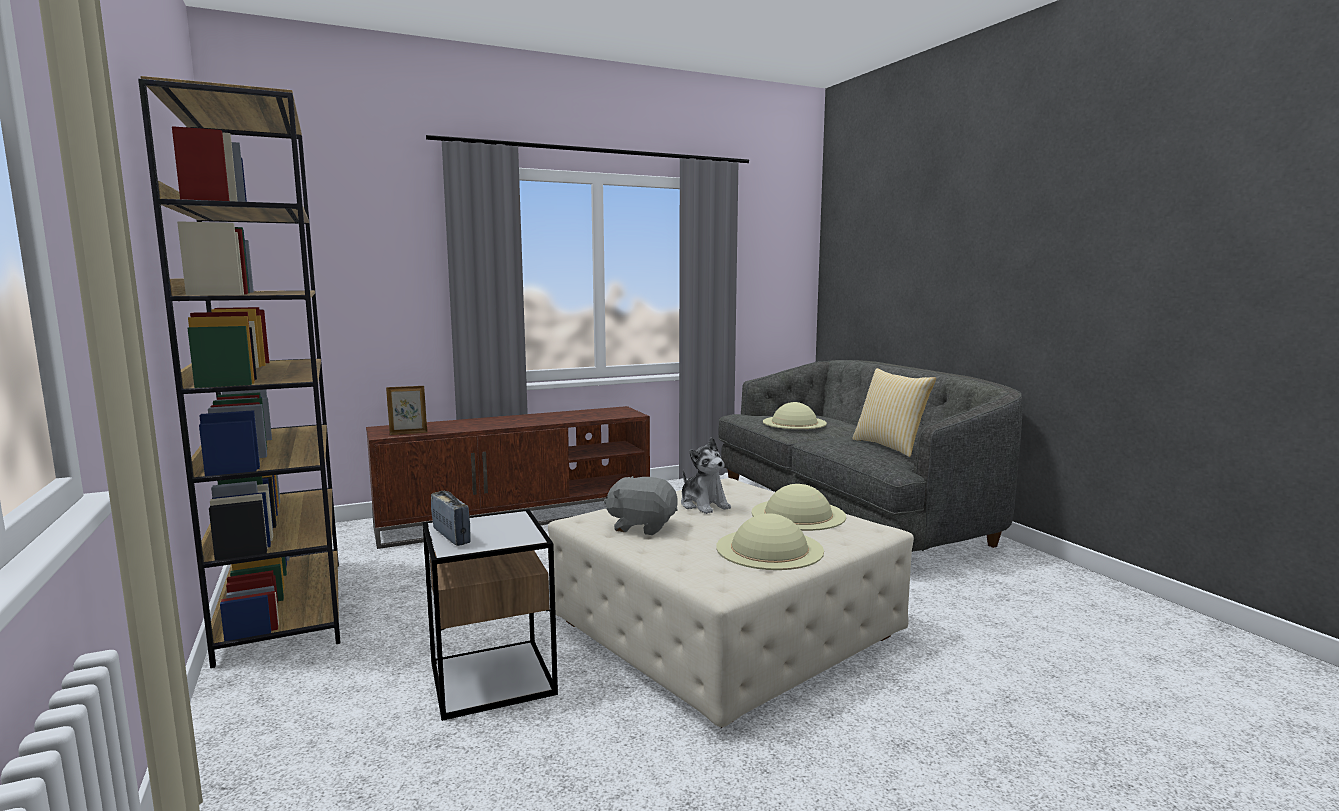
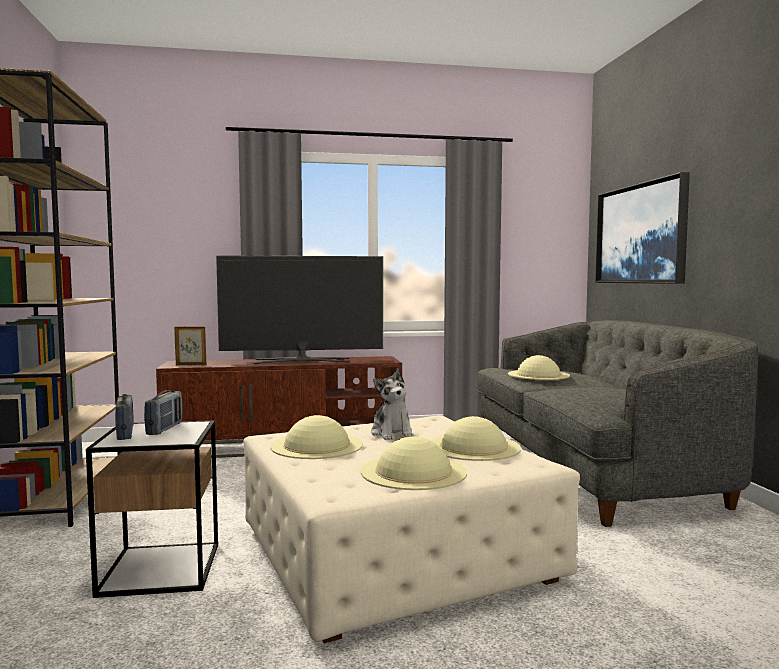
camera: 15 degrees right, 5 degrees down
(488, 526) = (164, 429): none -> radio
(534, 418) = (302, 361): none -> television
(642, 526) = (317, 445): grey plush toy -> beige hat
(885, 271) = (640, 234): none -> picture
(890, 446) = (614, 396): pillow -> none

